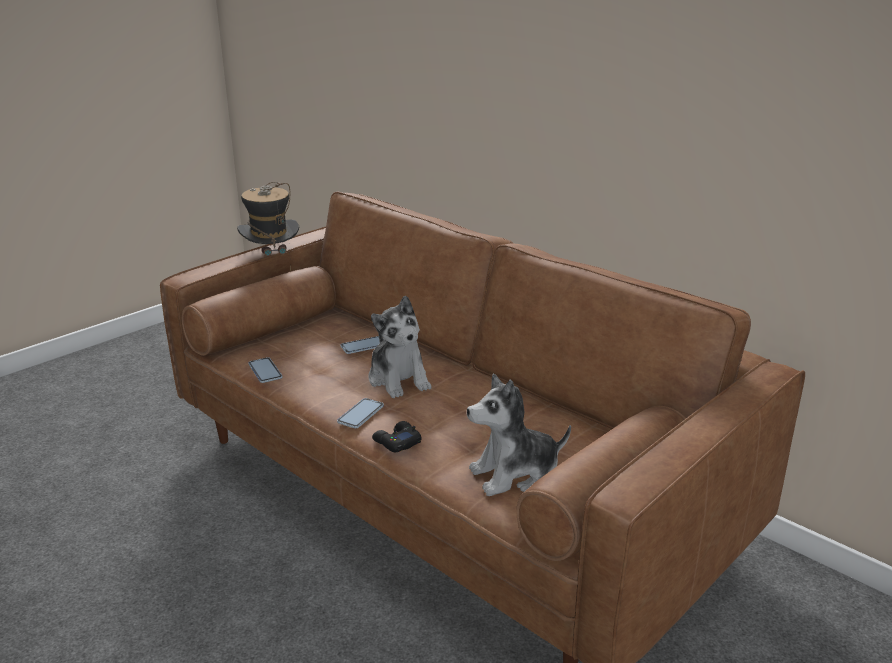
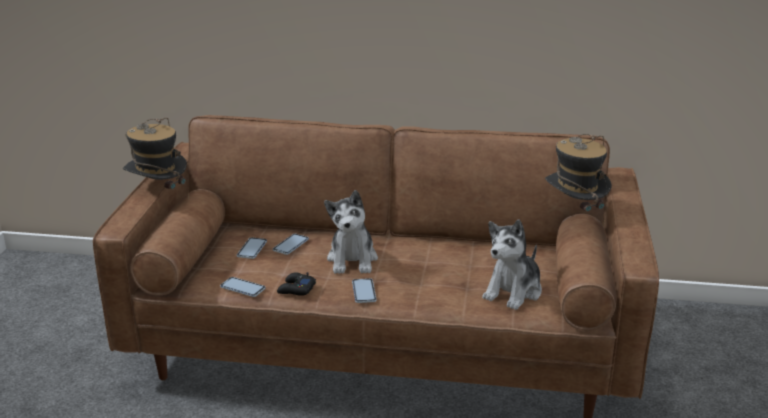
camera: 35 degrees left, 0 degrees up
(325, 339) = (252, 249): none -> phone
(396, 442) = (415, 300): black game controller -> black game controller (296, 289)
(399, 379) = (352, 260): plush toy -> plush toy turned 60 degrees clockwise
(642, 405) = (574, 215): none -> hat

